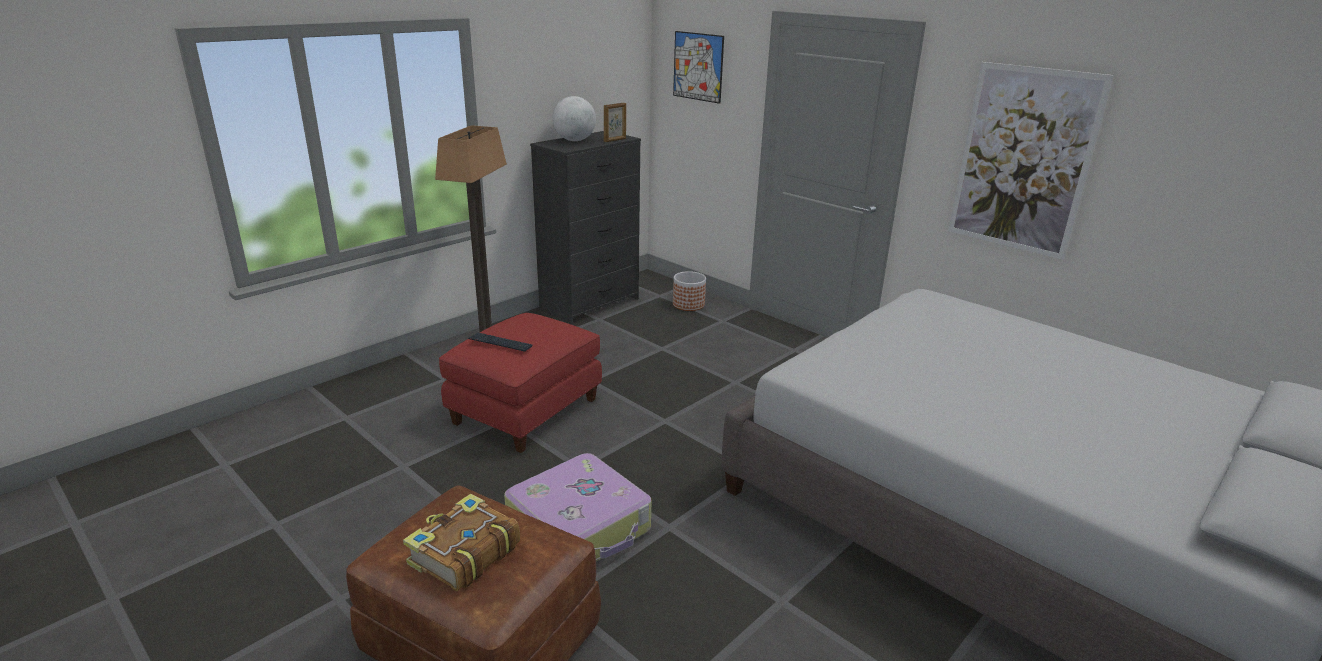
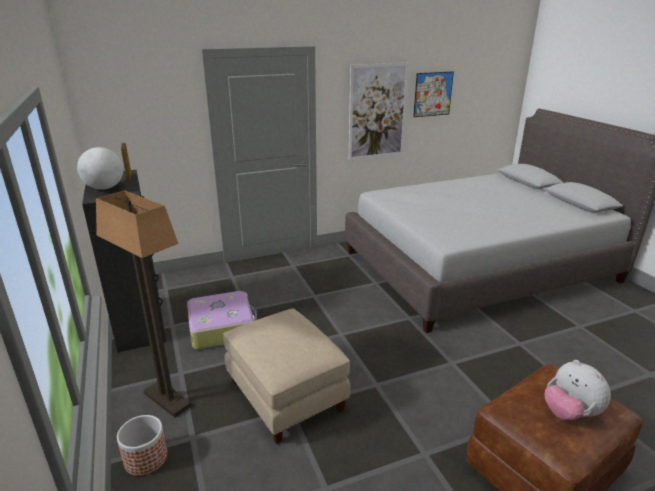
camera: 65 degrees left, 0 degrees up
(463, 554) = (570, 413): book -> plush toy
(500, 343) = (294, 349): keyboard -> none
(525, 410) = (285, 396): red ottoman -> beige ottoman
(580, 527) = (442, 399): suitcase -> suitcase (222, 327)
(689, 304) = (194, 282): planter -> planter (146, 458)
(698, 66) = (134, 101): picture -> picture (433, 94)

